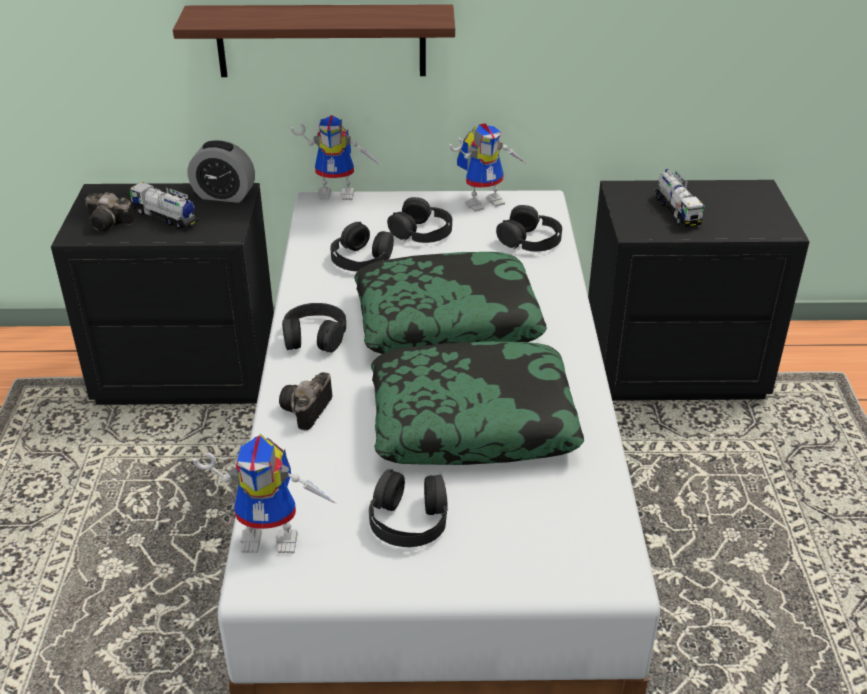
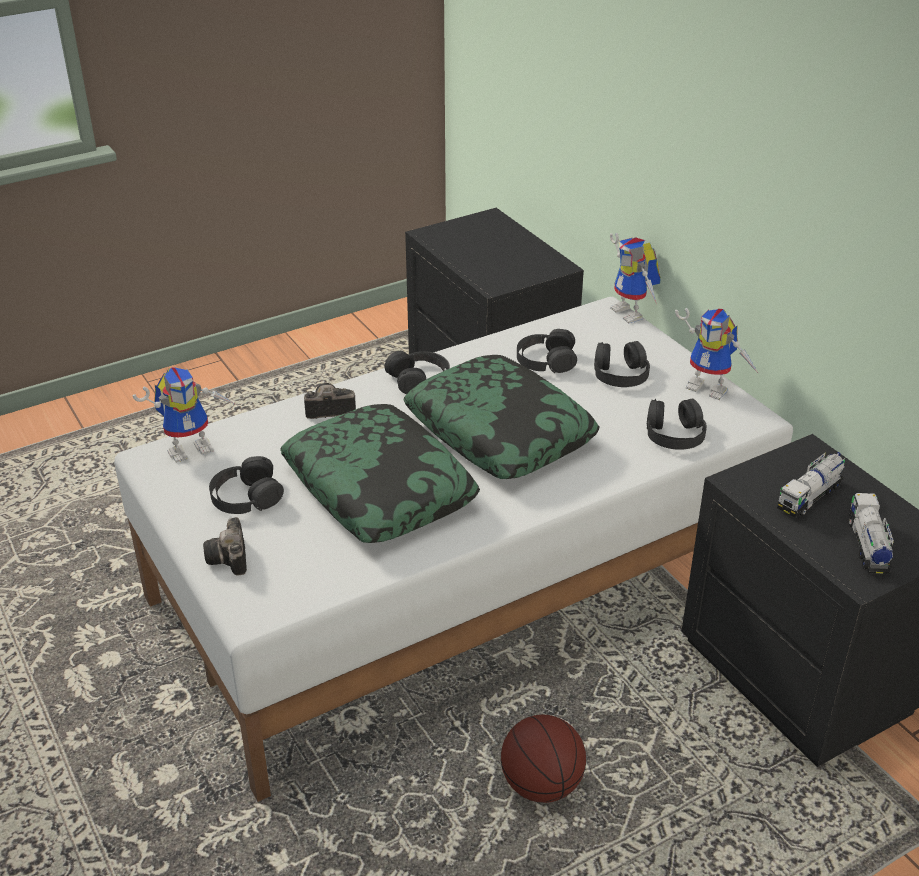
camera: 60 degrees right, 0 degrees up
(110, 223) = (456, 238): camera -> camera (230, 559)
(165, 217) = (488, 254): toy truck -> toy truck (868, 546)
(224, 195) = (545, 263): alarm clock -> none
(275, 536) = (192, 447): toy robot -> toy robot turned 90 degrees counterclockwise
(321, 41) = (656, 168): shelf -> none
(709, 551) = (541, 785): none -> basketball

